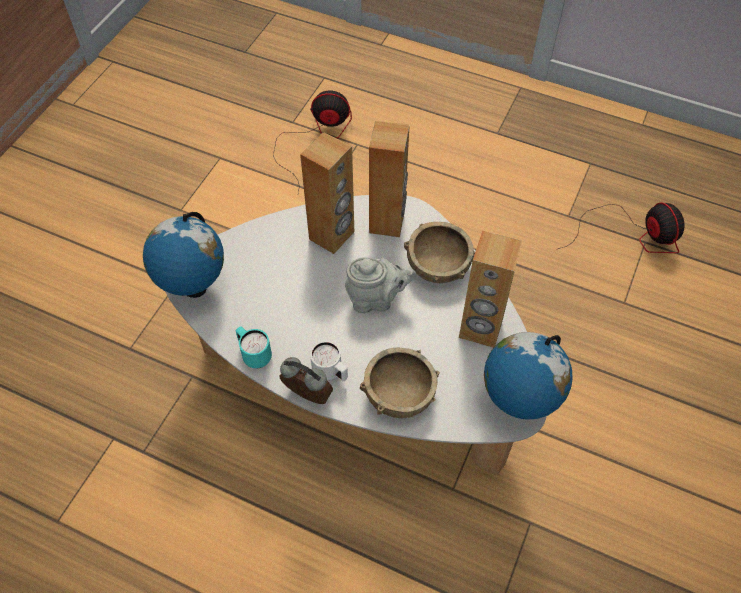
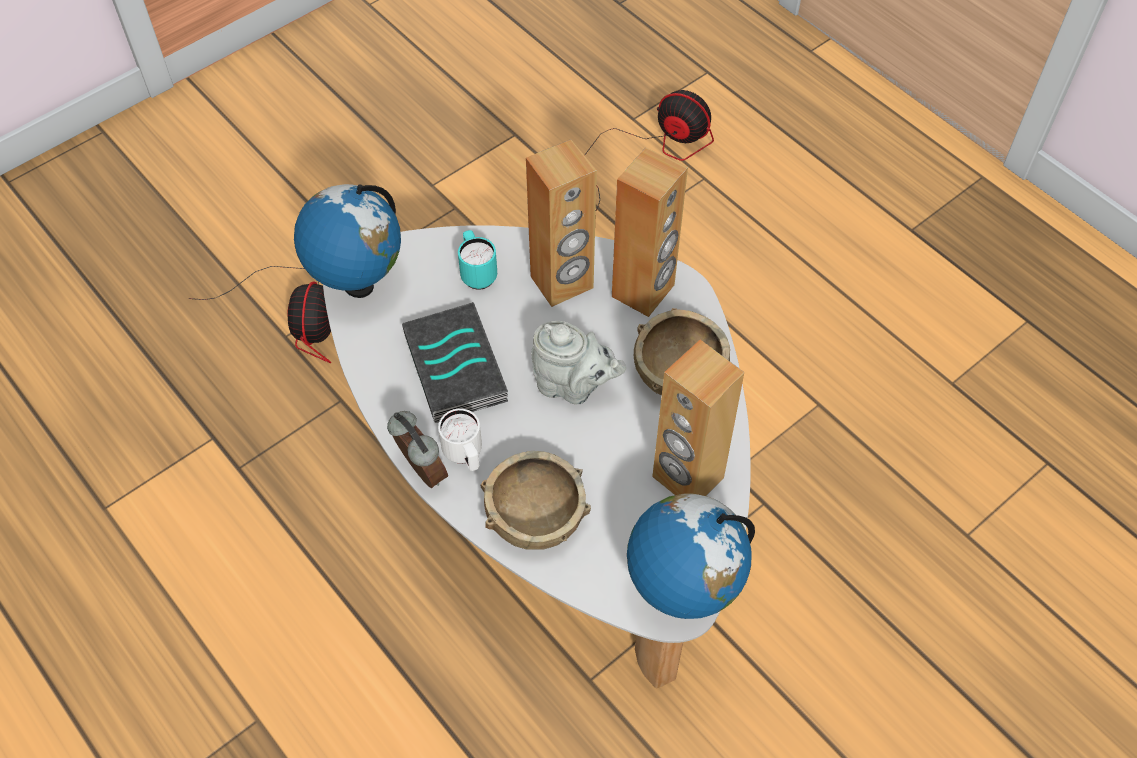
camera: 25 degrees right, 0 degrees up
(254, 355) = (385, 395): turquoise mug -> turquoise mug (477, 273)
(294, 318) = (458, 368): none -> book
(633, 235) = (1035, 446): fan -> fan (300, 319)

